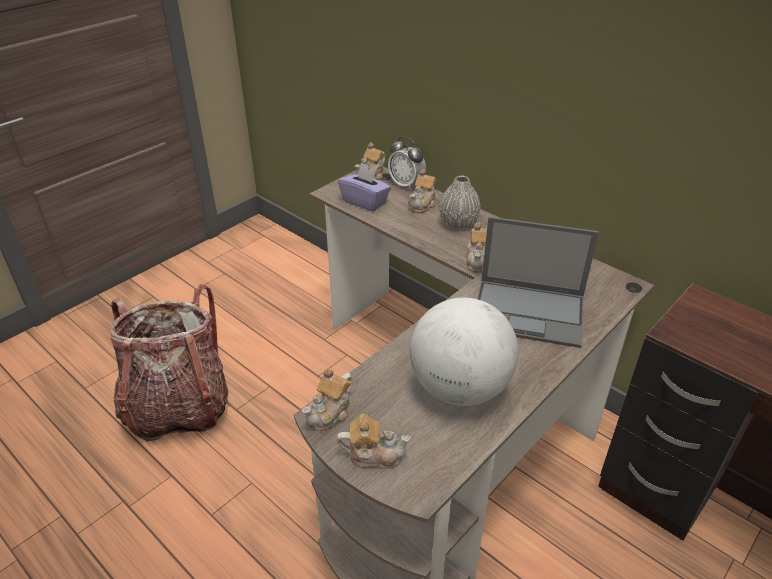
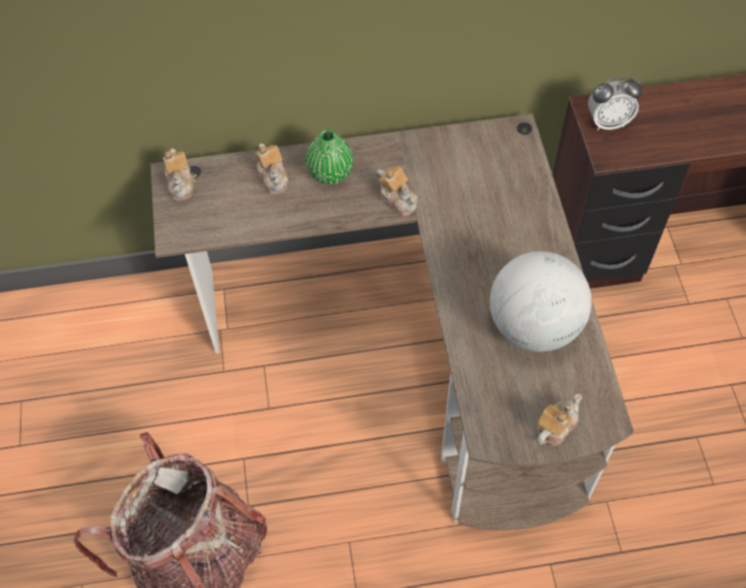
camera: 50 degrees left, 20 degrees up
(330, 413) = (490, 430): teapot -> none
(365, 202) = (221, 219): purple tissue box -> none
(406, 184) = (225, 166): alarm clock -> alarm clock (608, 122)
(458, 223) = (330, 173): grey vase -> green vase
(529, 312) = (493, 217): laptop -> none

